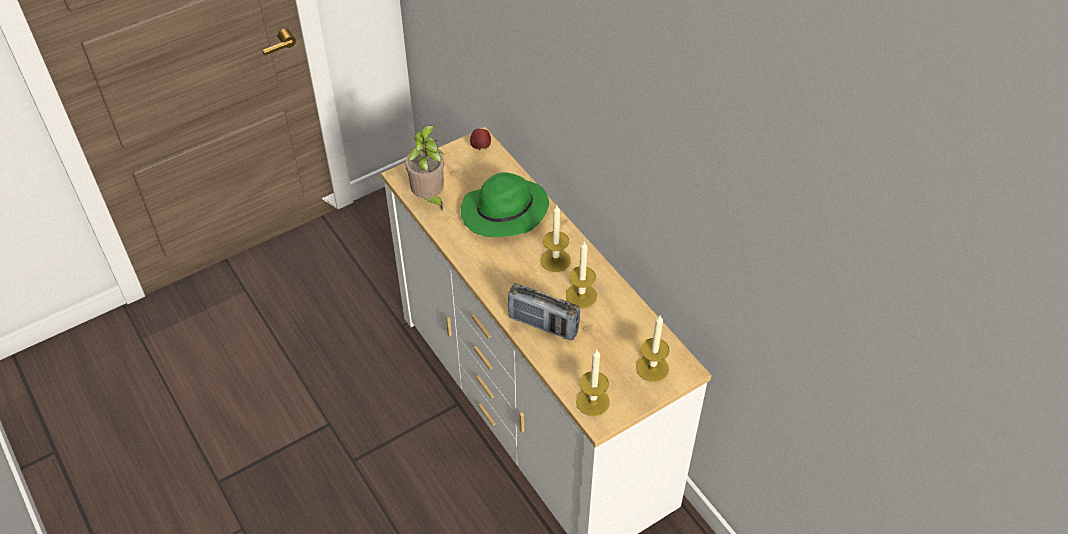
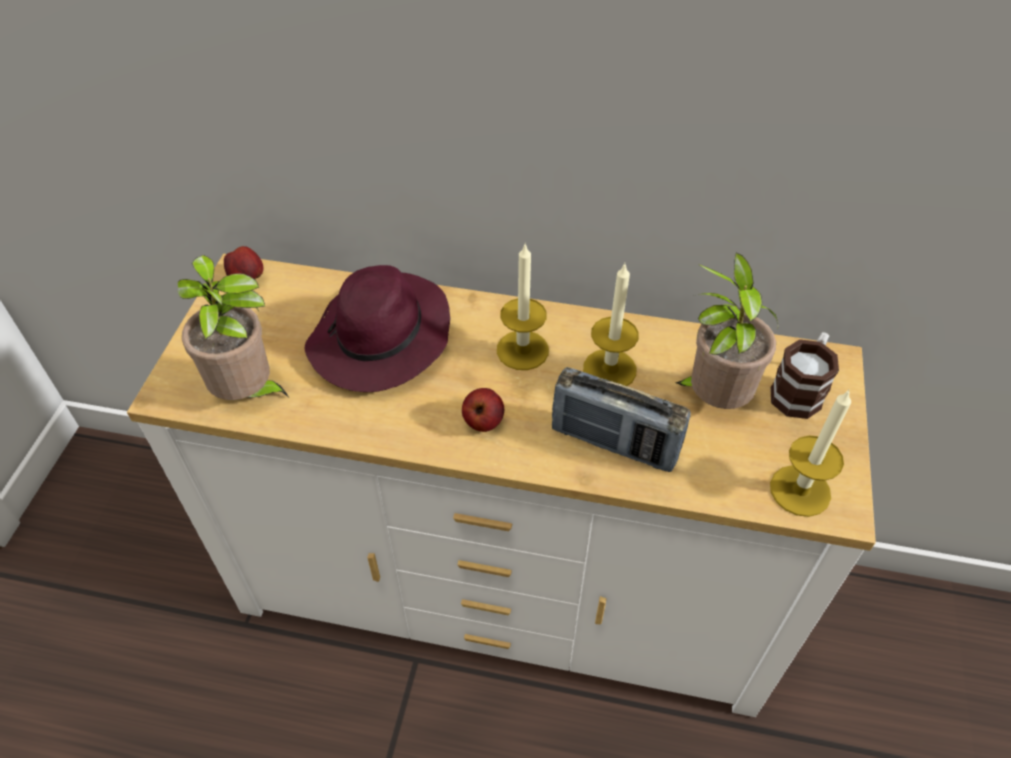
camera: 45 degrees left, 0 degrees up
(502, 277) = (483, 422): none -> apple
(503, 213) = (381, 340): green hat -> purple hat
(543, 325) = (614, 443): radio -> radio turned 45 degrees clockwise
(608, 341) = (713, 399): none -> potted plant
(652, 368) = (799, 390): candle -> mug

